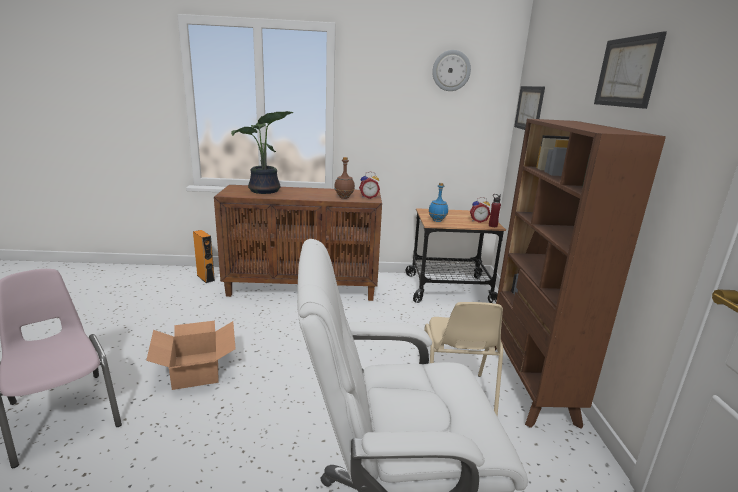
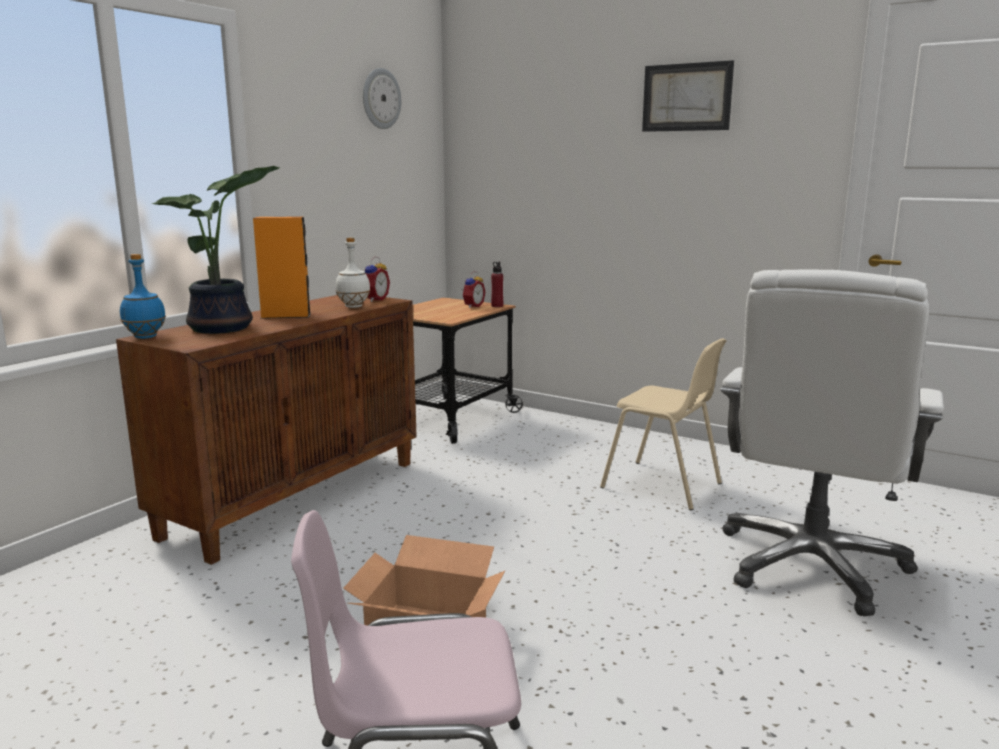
camera: 55 degrees left, 5 degrees down
(205, 278) = (93, 570): orange speaker -> orange speaker (286, 316)
(344, 197) = (353, 306): brown bottle -> white bottle
(437, 221) = (442, 316): blue bottle -> blue bottle (146, 337)
(529, 108) = (488, 147): picture -> none
(529, 383) = (670, 448): brown bookcase -> none

